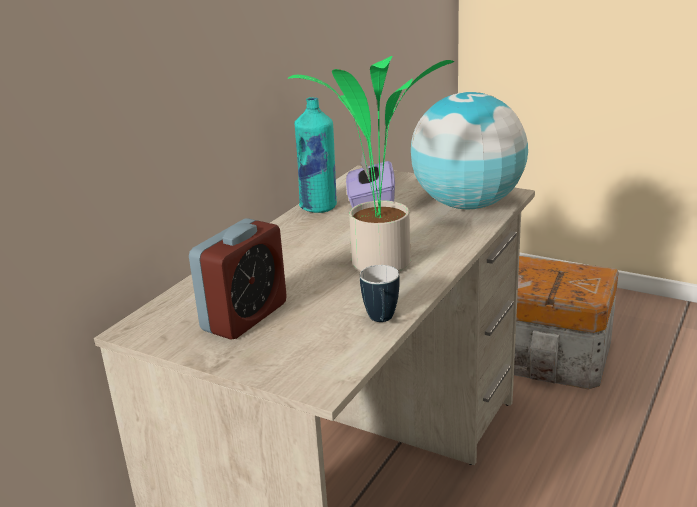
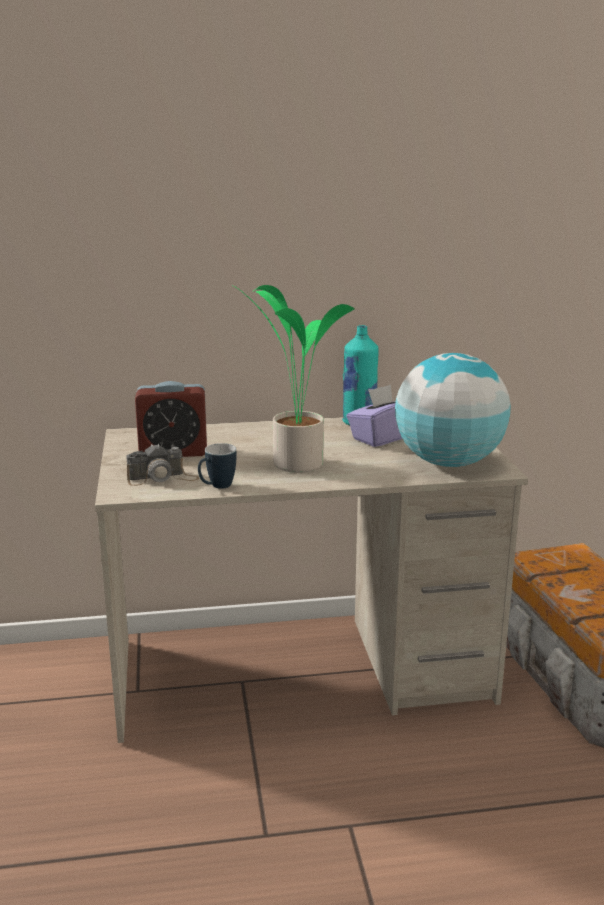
camera: 50 degrees right, 5 degrees down
(313, 345) = (162, 478): none -> camera

